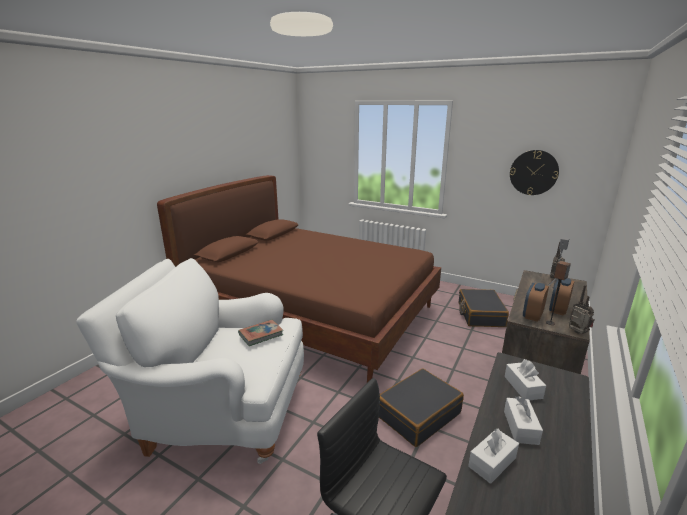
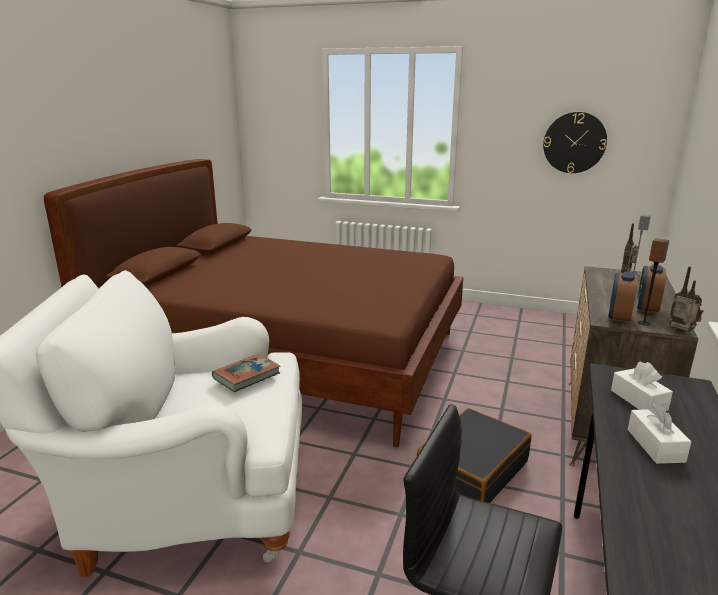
camera: 10 degrees left, 0 degrees up
(480, 314) = (517, 338): black suitcase -> none
(492, 462) = (638, 489): white tissue box -> none

